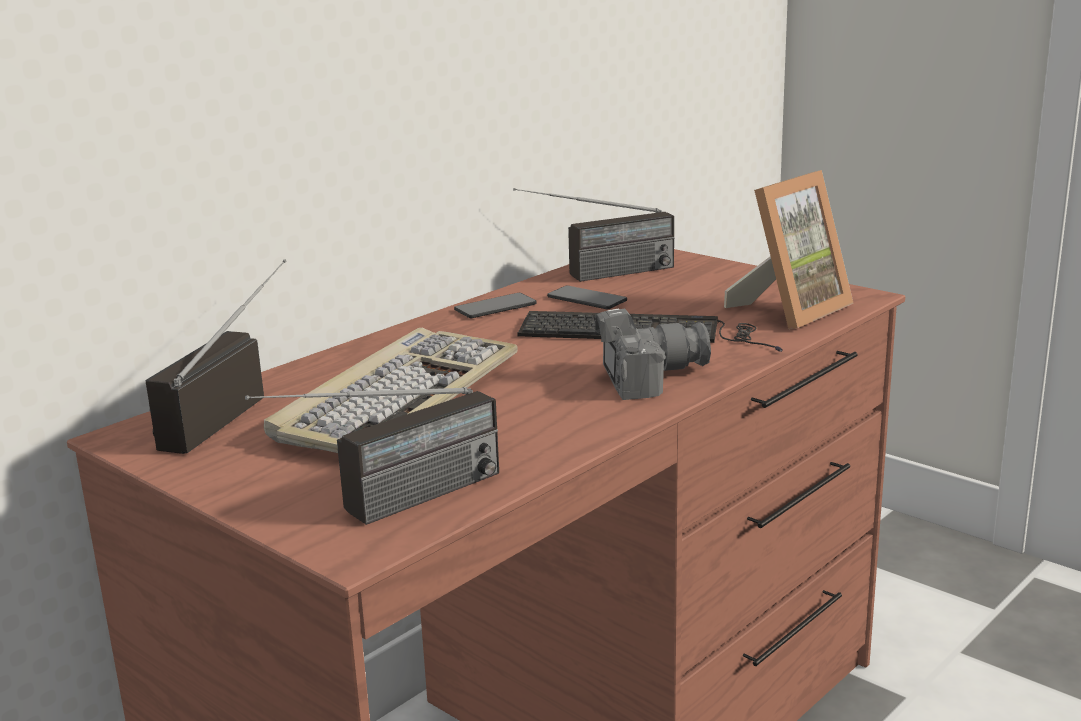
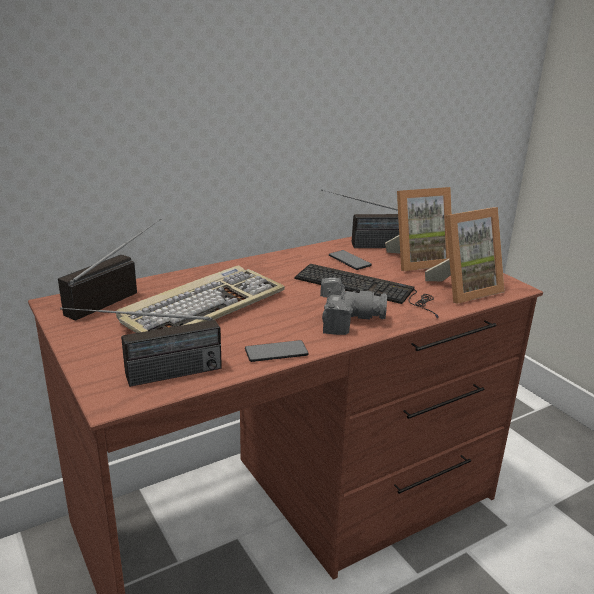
camera: 15 degrees right, 5 degrees up
(495, 307) = (296, 257): phone -> phone (276, 352)
(693, 284) = (417, 261): none -> picture frame

